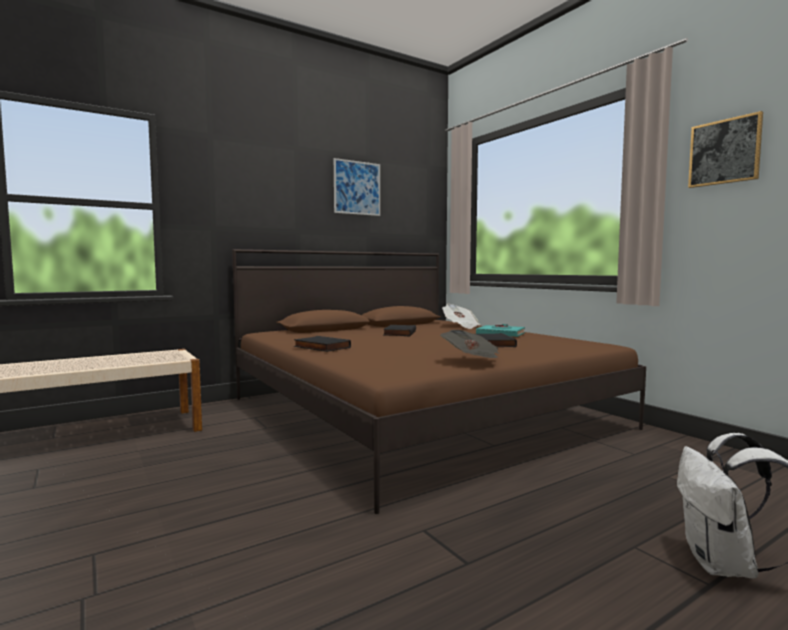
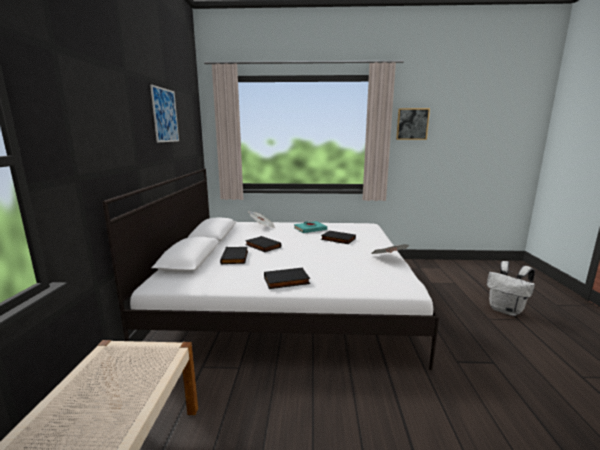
camera: 55 degrees left, 10 degrees up
(351, 333) = (235, 257): none -> black book
(419, 412) = (287, 298): brown bed -> white bed

